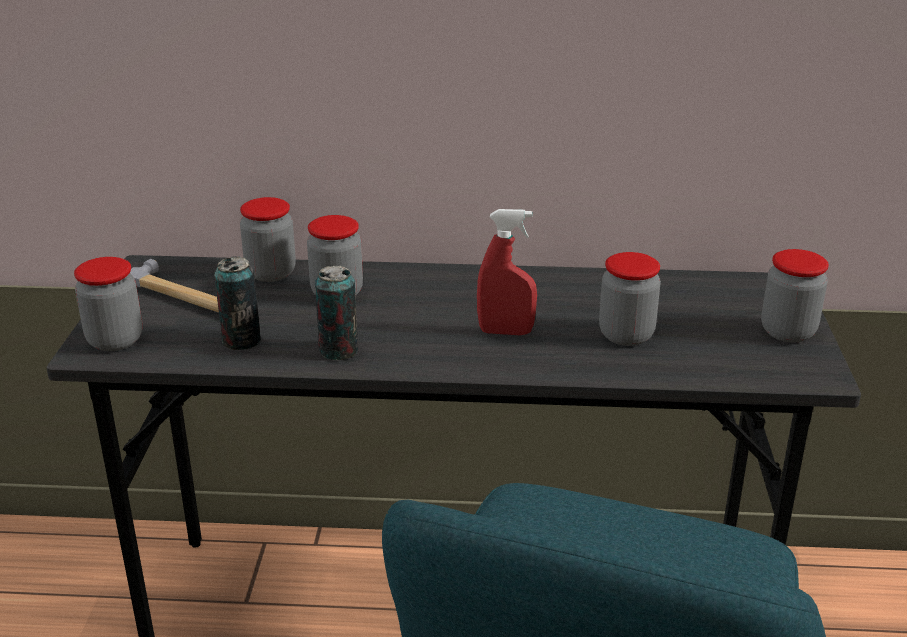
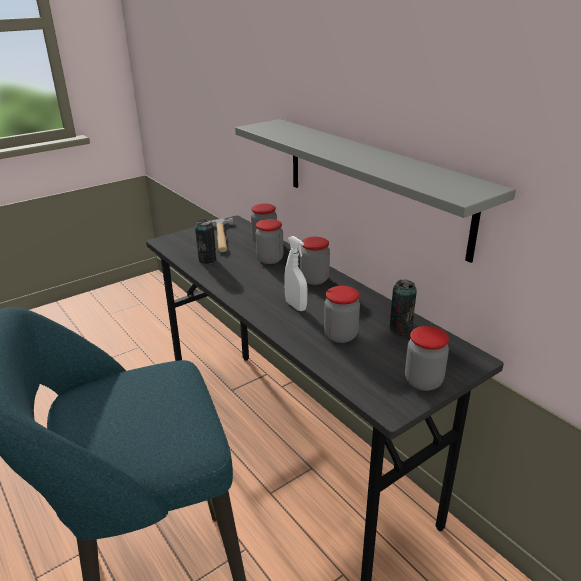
camera: 50 degrees right, 0 degrees up
(115, 340) = (177, 241): jar -> jar (314, 279)
(338, 350) = (226, 279): can -> can (400, 328)
(505, 332) = (295, 306): red spray bottle -> white spray bottle
(517, 93) = (372, 183): none -> grey shelf

